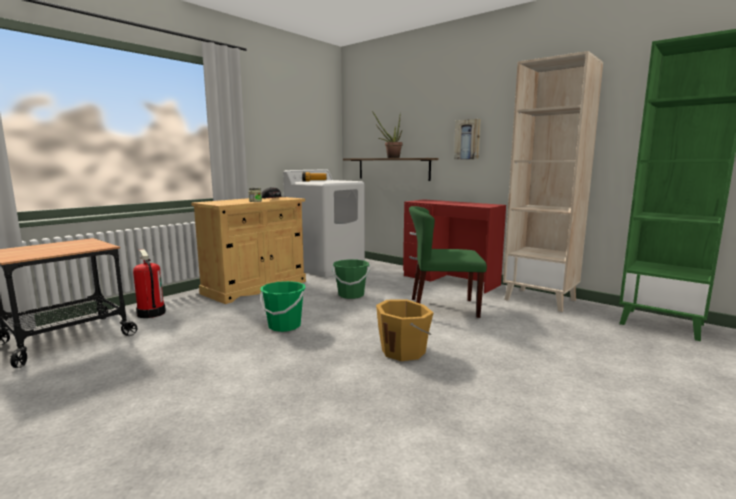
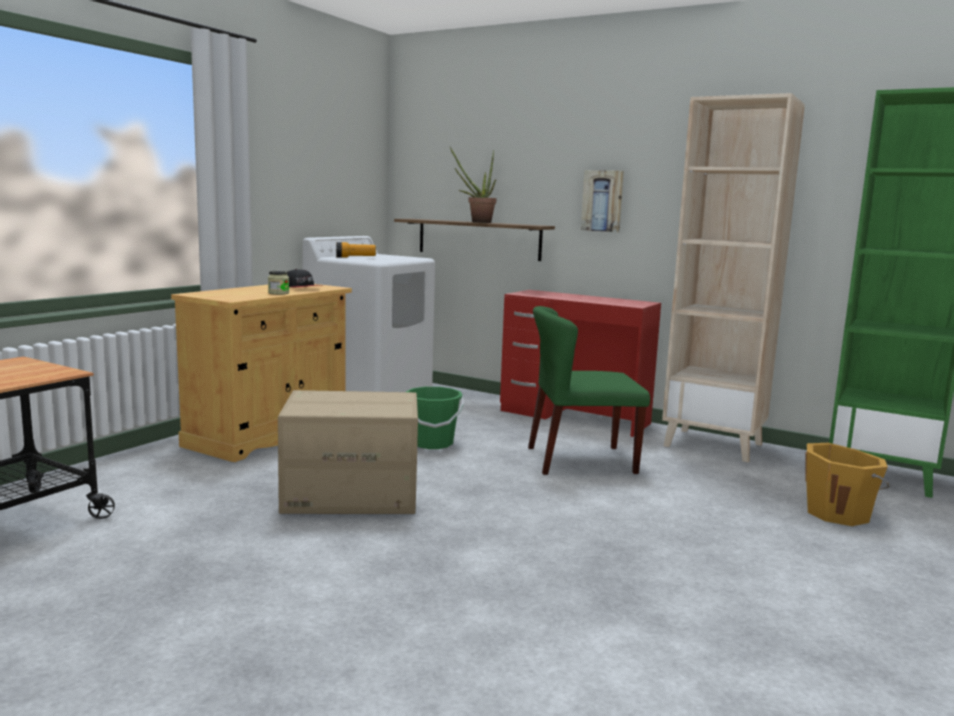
camera: 10 degrees left, 0 degrees up
(150, 313) = (114, 481): fire extinguisher -> none
(284, 326) = (351, 495): green bucket -> cardboard box
(404, 351) = (549, 525): orange bucket -> orange bucket (838, 513)

